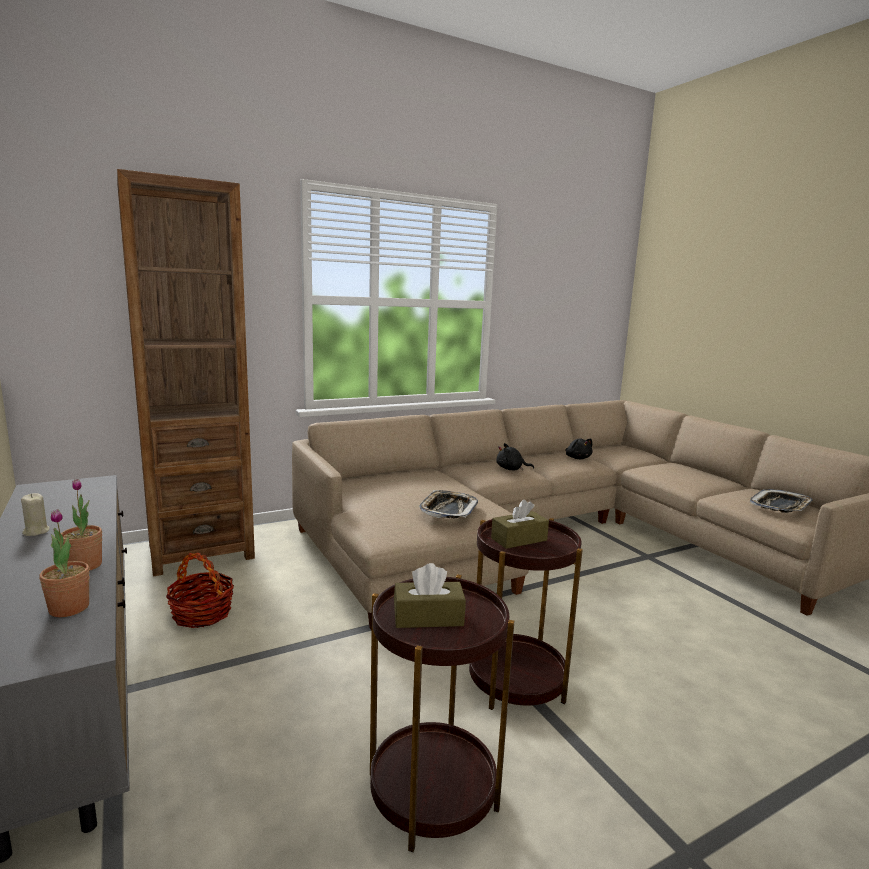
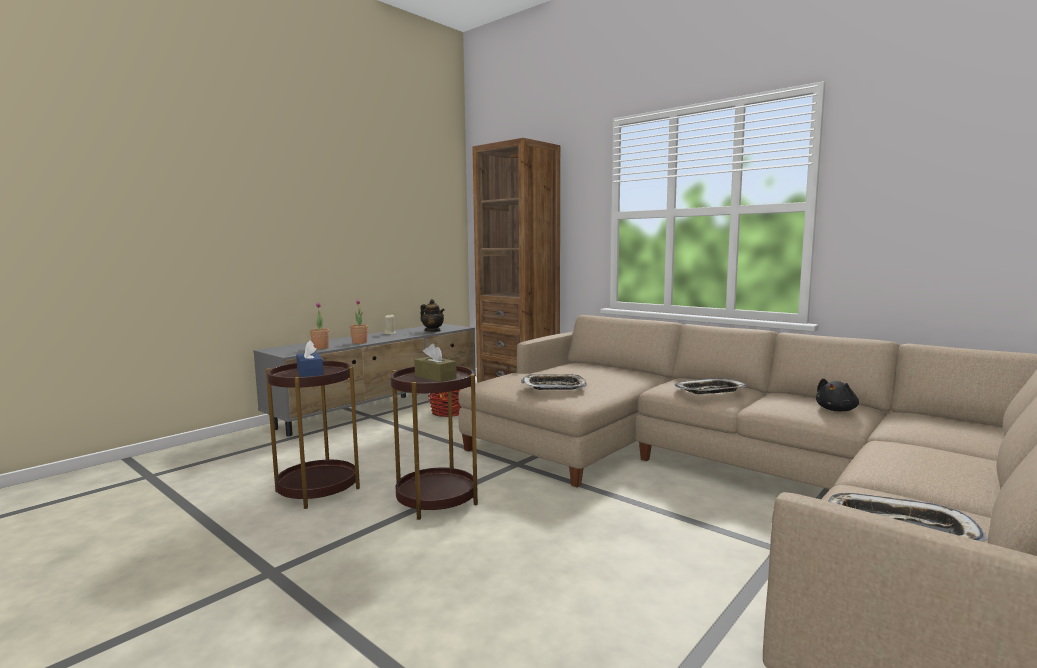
camera: 70 degrees right, 5 degrees down
(89, 500) = (433, 331): none -> teapot
(428, 617) = (310, 372): brown tissue box -> blue tissue box
(511, 469) = (710, 391): black plush toy -> tray

